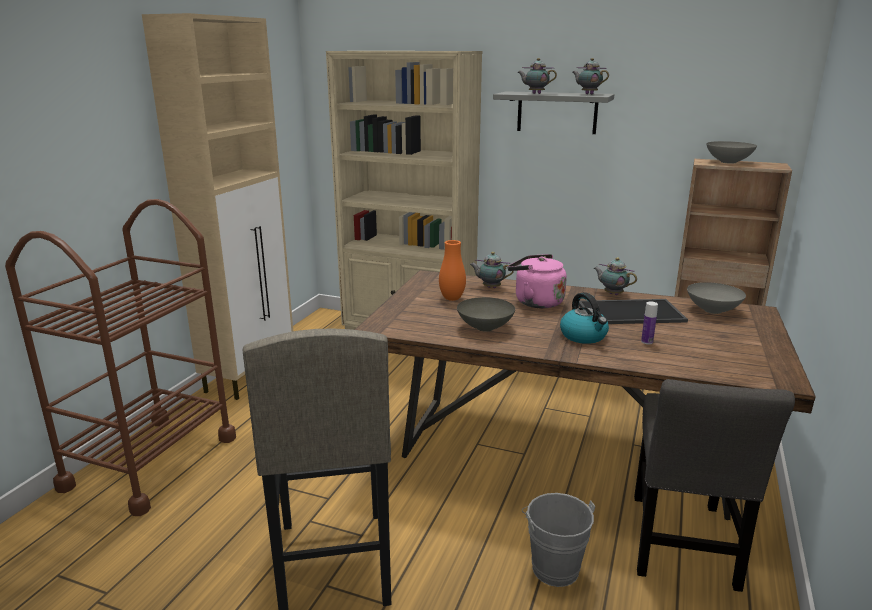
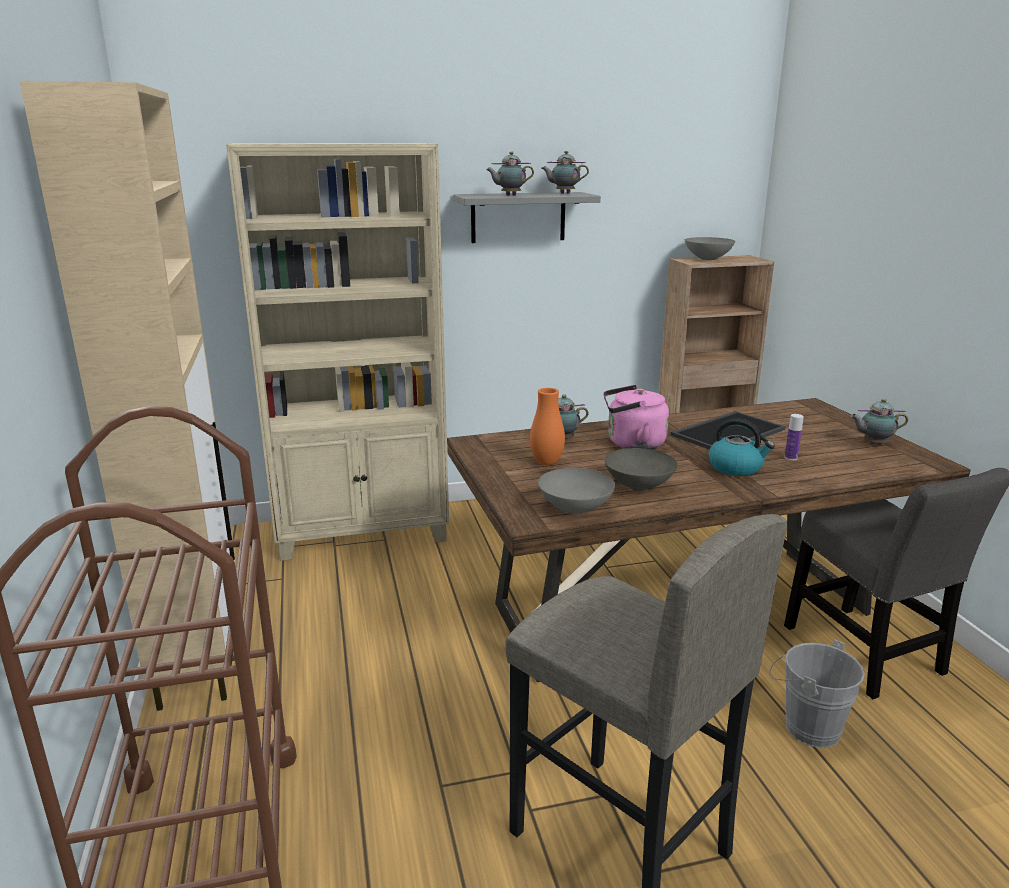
camera: 35 degrees left, 0 degrees up
(612, 294) = (680, 417): teapot -> teapot (873, 443)
(712, 310) = (781, 413): grey bowl -> grey bowl (574, 509)

